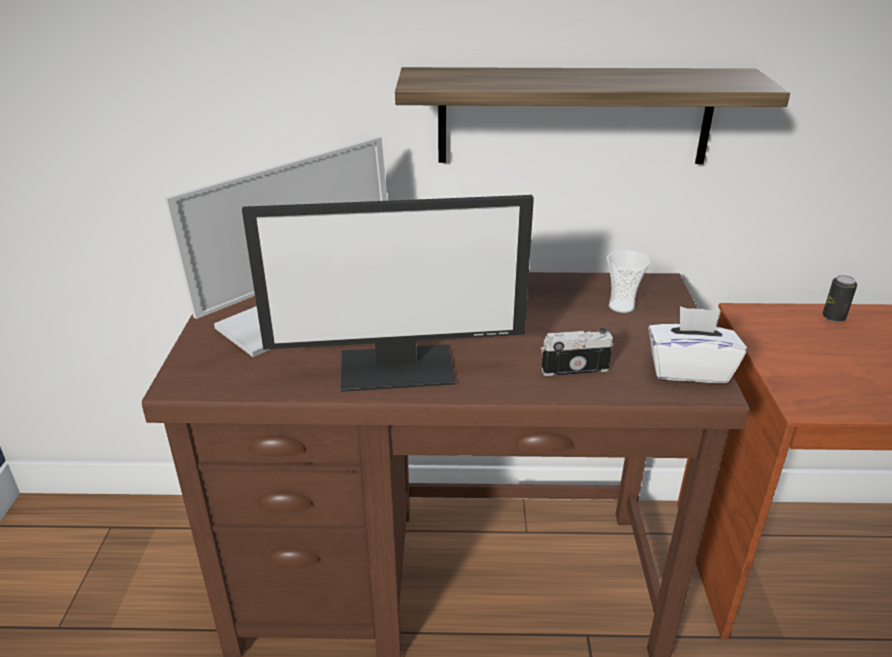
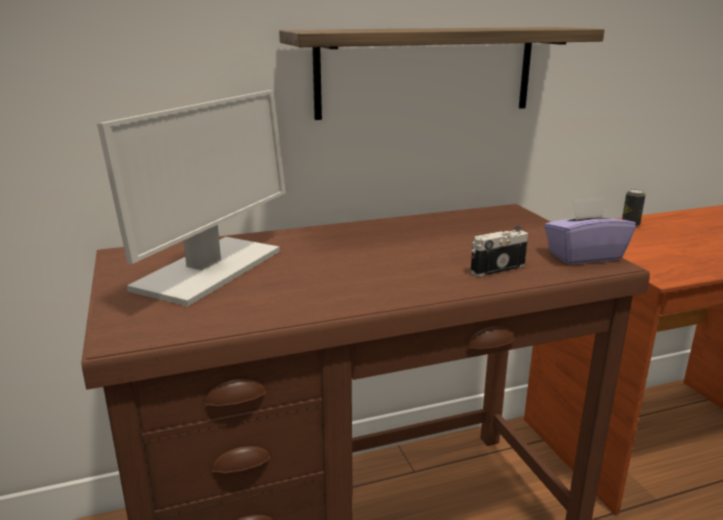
camera: 20 degrees left, 10 degrees down
(398, 366) = (342, 290): monitor -> none
(621, 306) = (494, 227): cup -> none
(688, 369) = (584, 256): white tissue box -> purple tissue box

